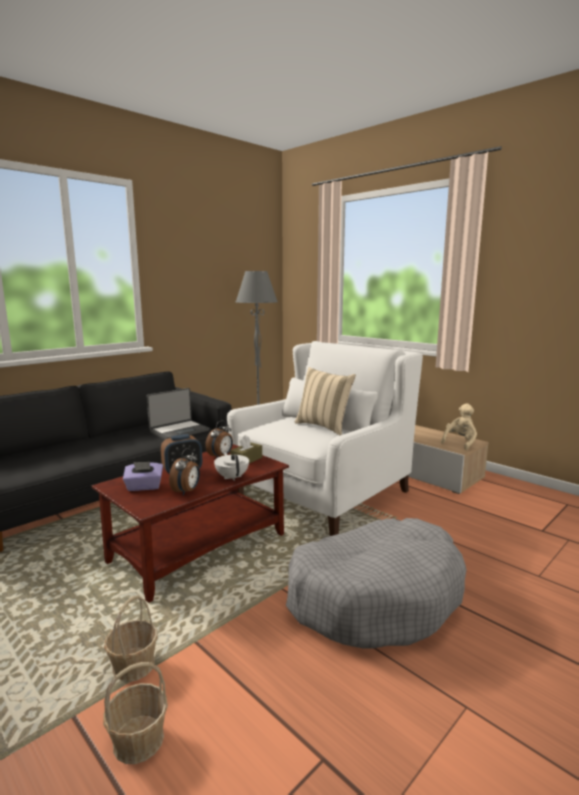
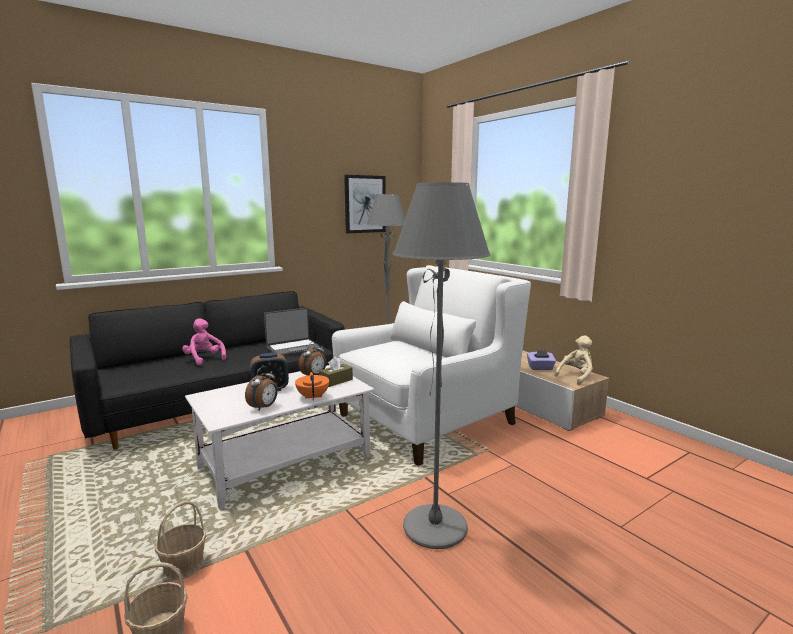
camera: 10 degrees right, 0 degrees up
(86, 447) = (204, 359): none -> pink plush toy
(144, 487) = (229, 400): purple tissue box -> purple tissue box (540, 368)
(199, 547) = (286, 461): brown coffee table -> white coffee table
(230, 281) = (365, 204): none -> picture
(232, 477) = (313, 397): white teapot -> orange teapot
(324, 426) = (424, 352): beige pillow -> none
(375, 596) = (434, 528): grey dog bed -> grey floor lamp

